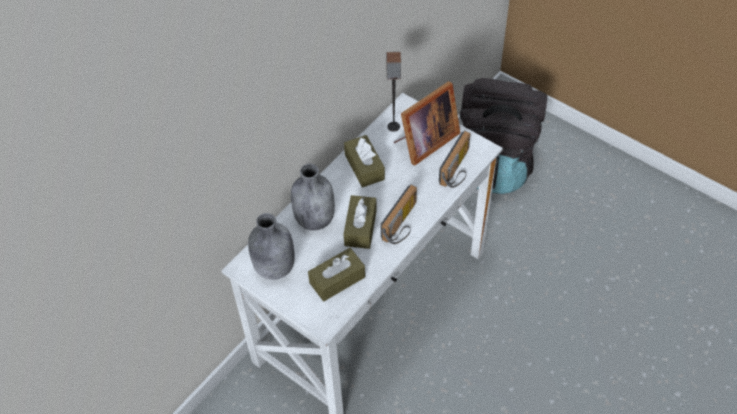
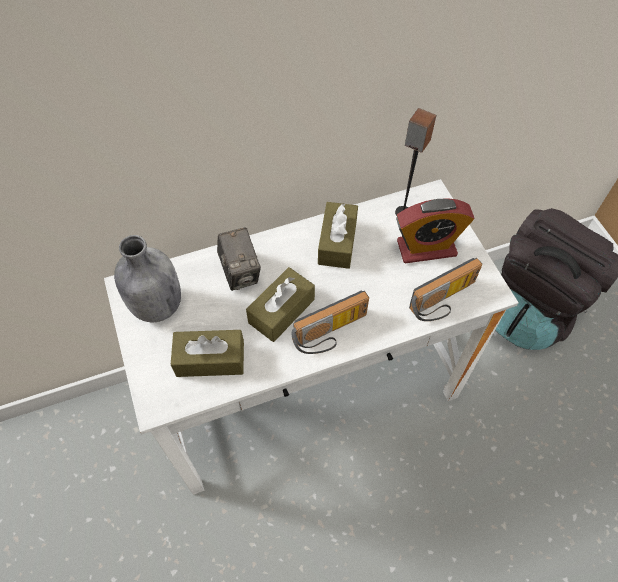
camera: 30 degrees right, 5 degrees up
(314, 218) = (240, 272): grey bottle -> camera
(424, 142) = (426, 248): picture frame -> alarm clock

